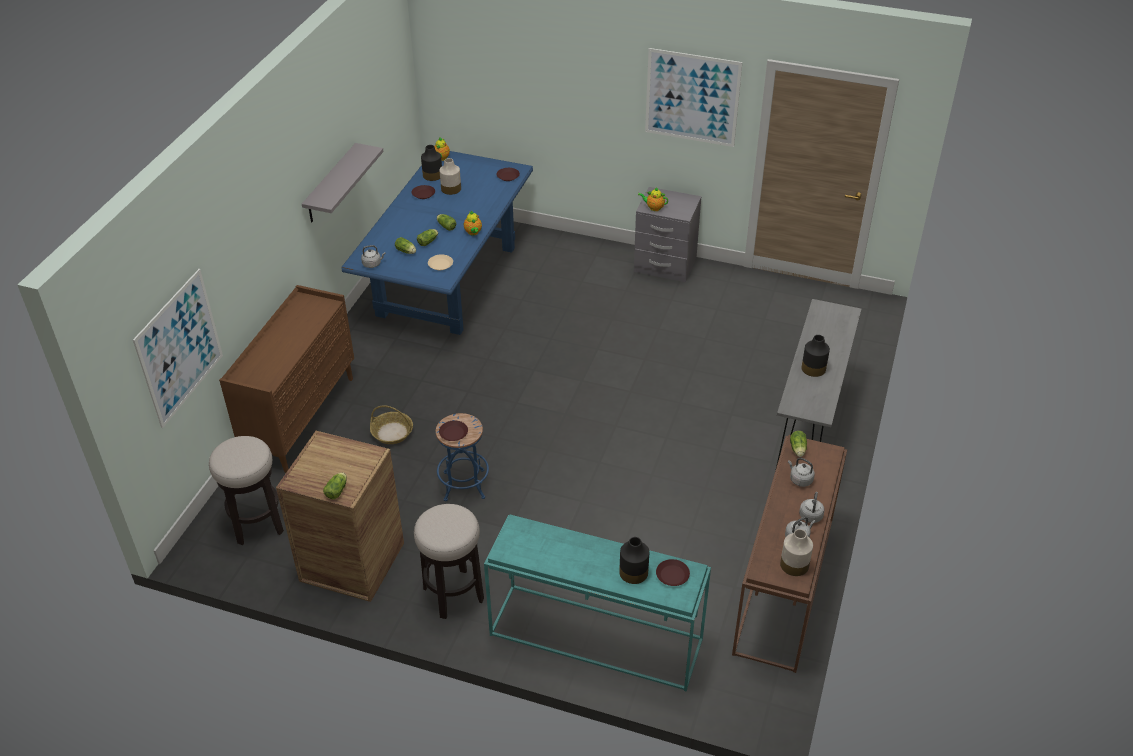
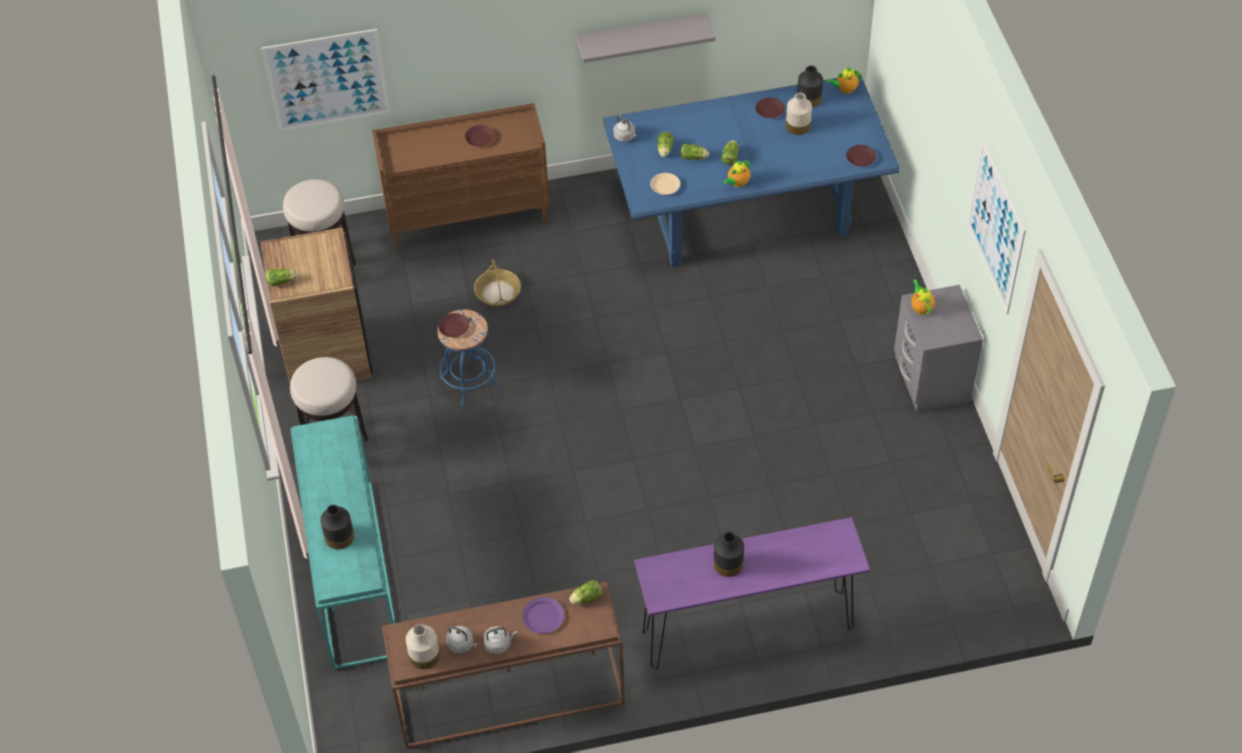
camera: 60 degrees right, 10 degrees up
(673, 575) = (353, 567): brown plate -> brown plate (480, 138)
(800, 479) = (543, 616): grey kettle -> purple plate
(808, 432) = (747, 630): grey console table -> purple console table

